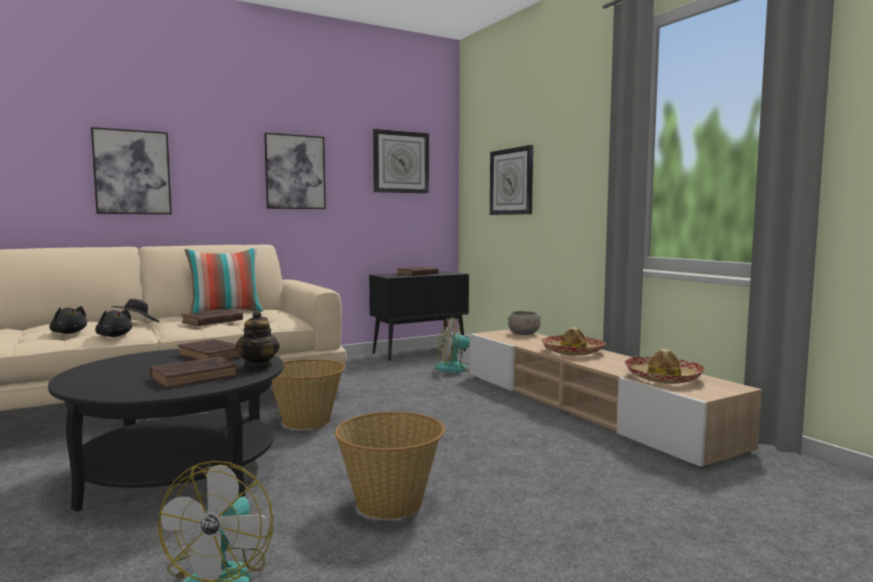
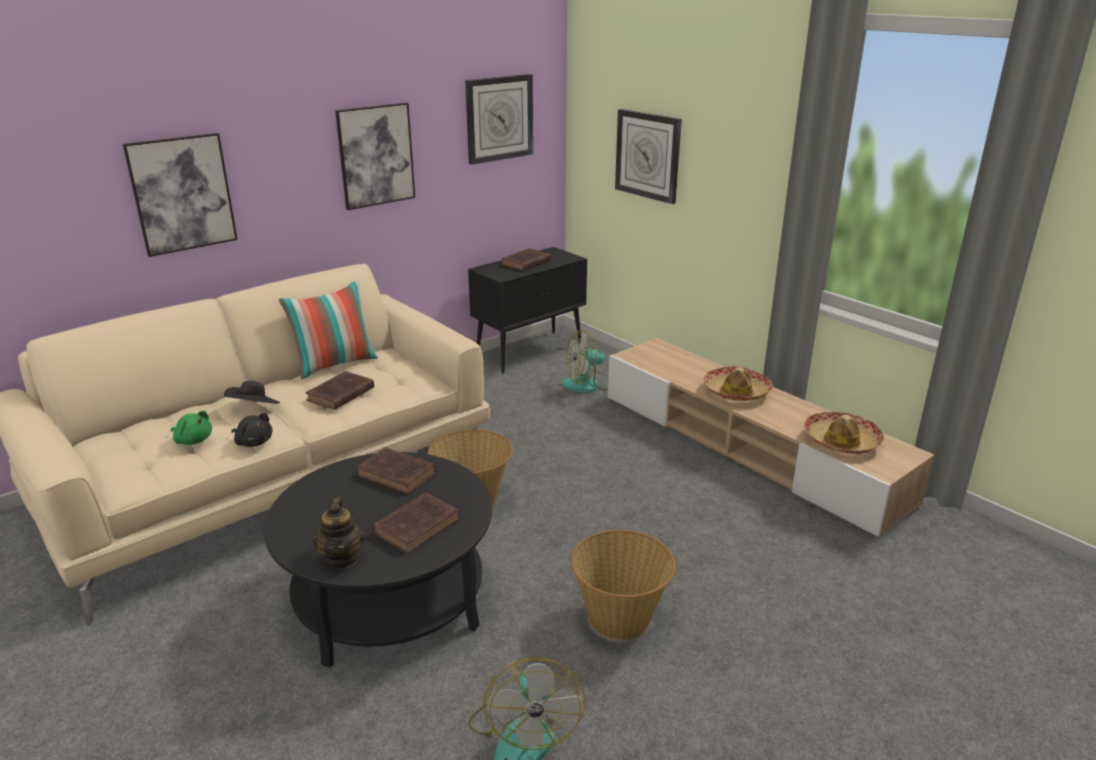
camera: 10 degrees left, 20 degrees up
(69, 333) = (193, 440): black plush toy -> green plush toy
(259, 366) = (466, 496): teapot -> teapot (342, 558)
(524, 334) = (669, 352): grey bowl -> none

